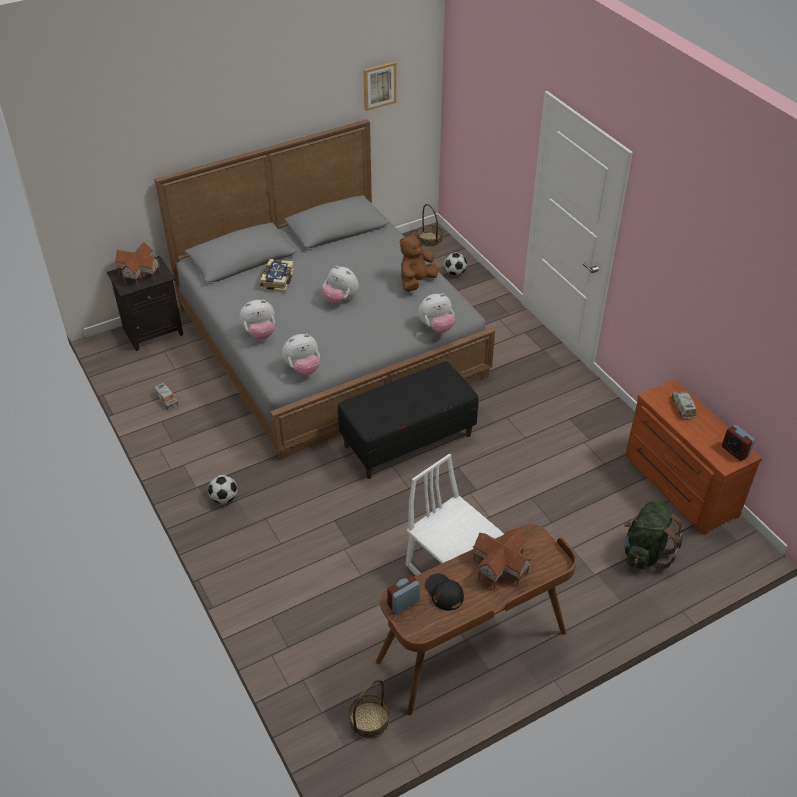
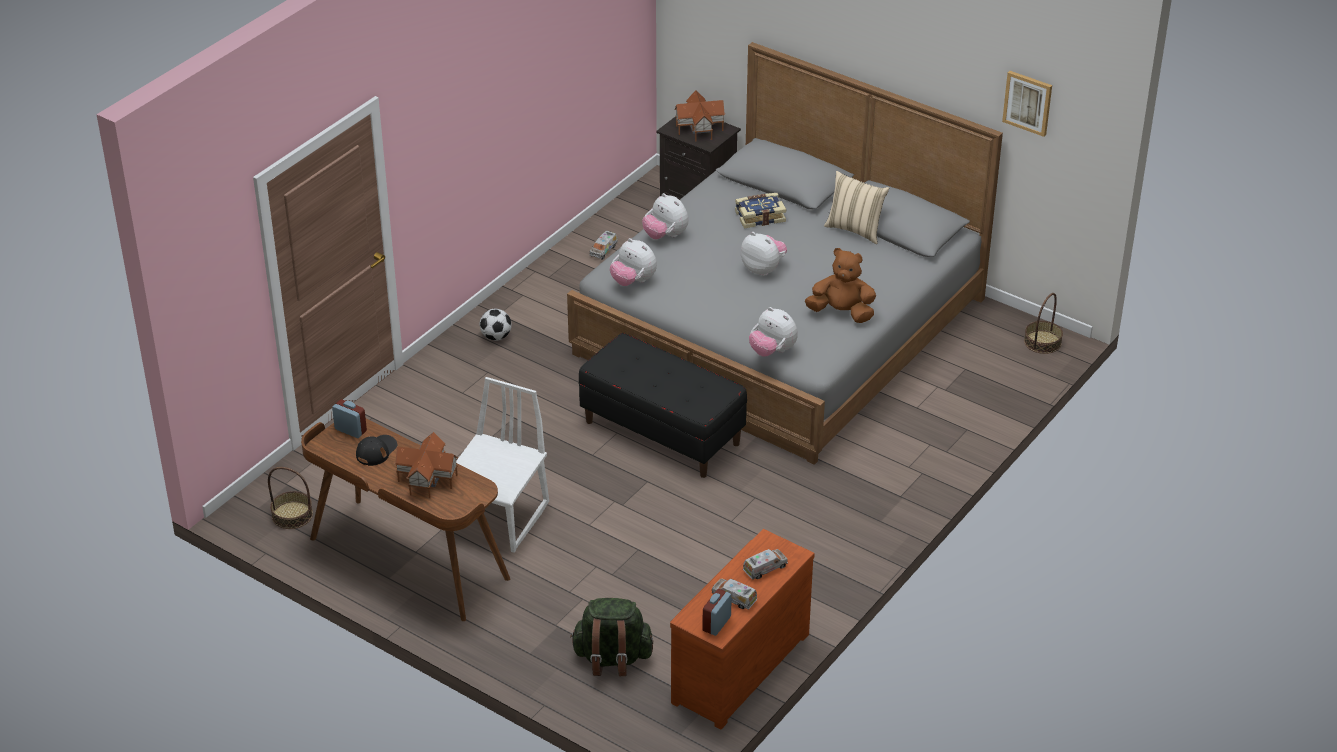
camera: 65 degrees right, 5 degrees down
(328, 245) = (855, 229): none -> beige pillow
(340, 299) = (763, 269): plush toy -> plush toy turned 120 degrees clockwise
(454, 273) = (991, 383): football -> none
(709, 433) = (734, 598): none -> toy truck

